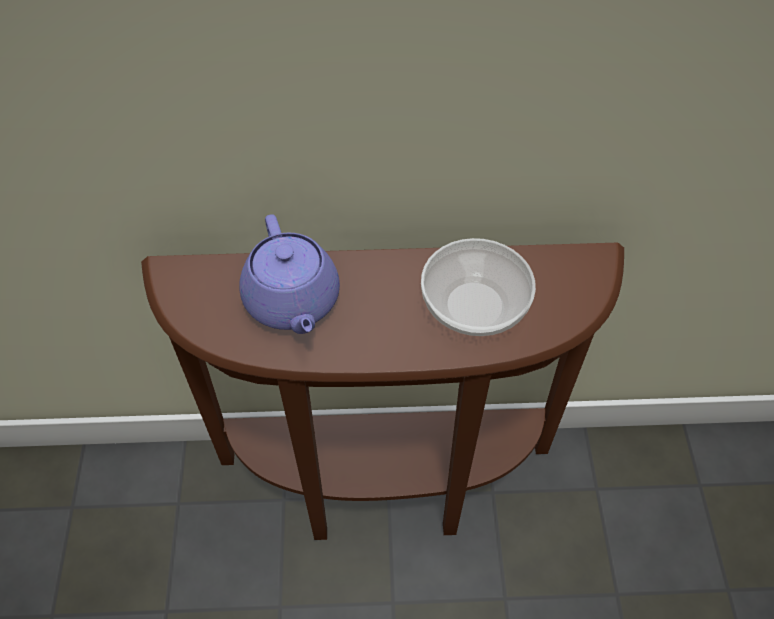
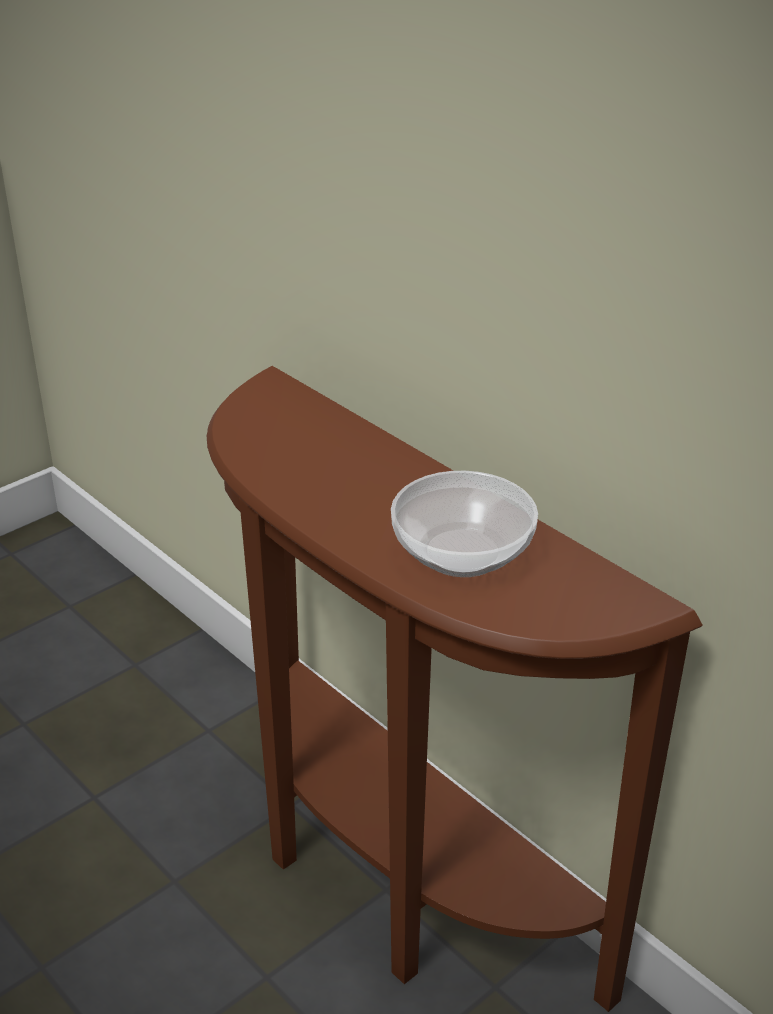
camera: 50 degrees right, 20 degrees down
(292, 301) = (322, 452): purple teapot -> none

